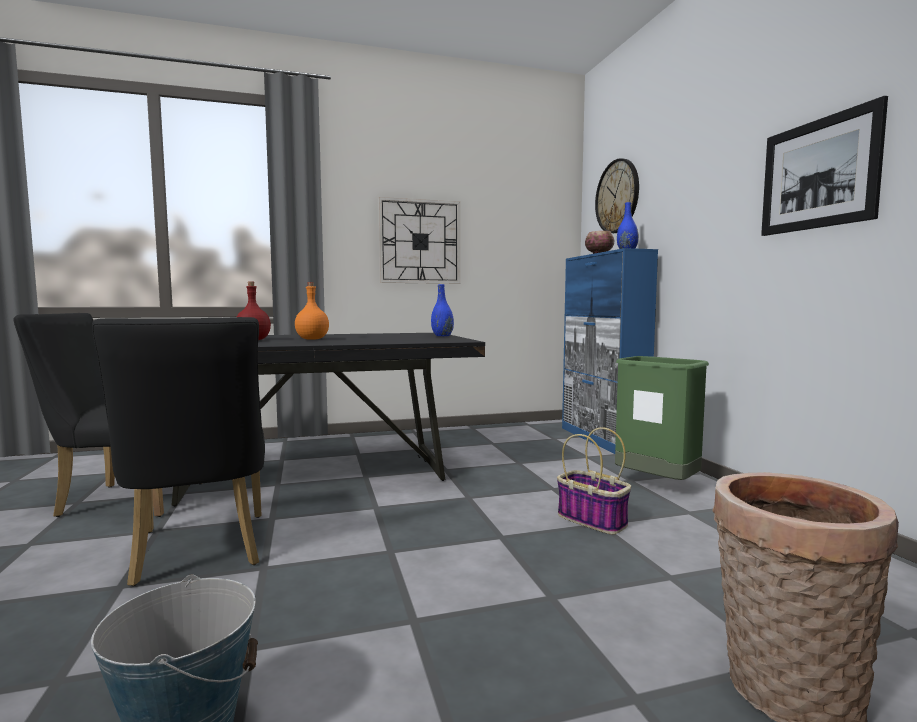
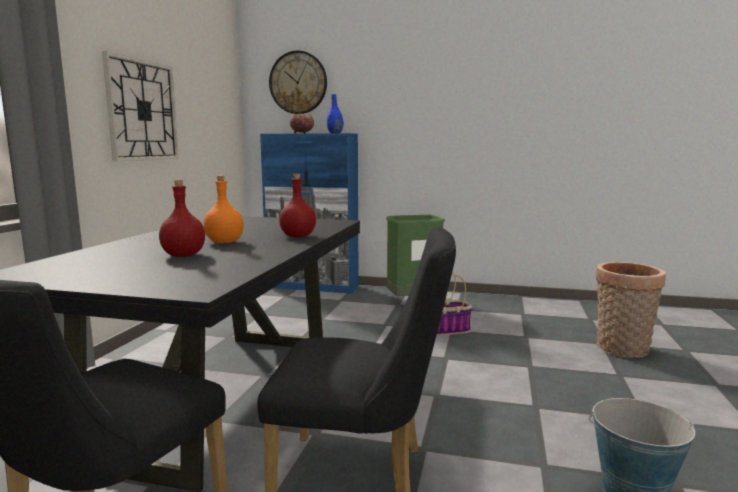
camera: 60 degrees left, 5 degrees up
(360, 342) = (298, 236): none -> red bottle
(442, 336) = (273, 219): blue vase -> none
(818, 174) = (486, 104): picture -> none

